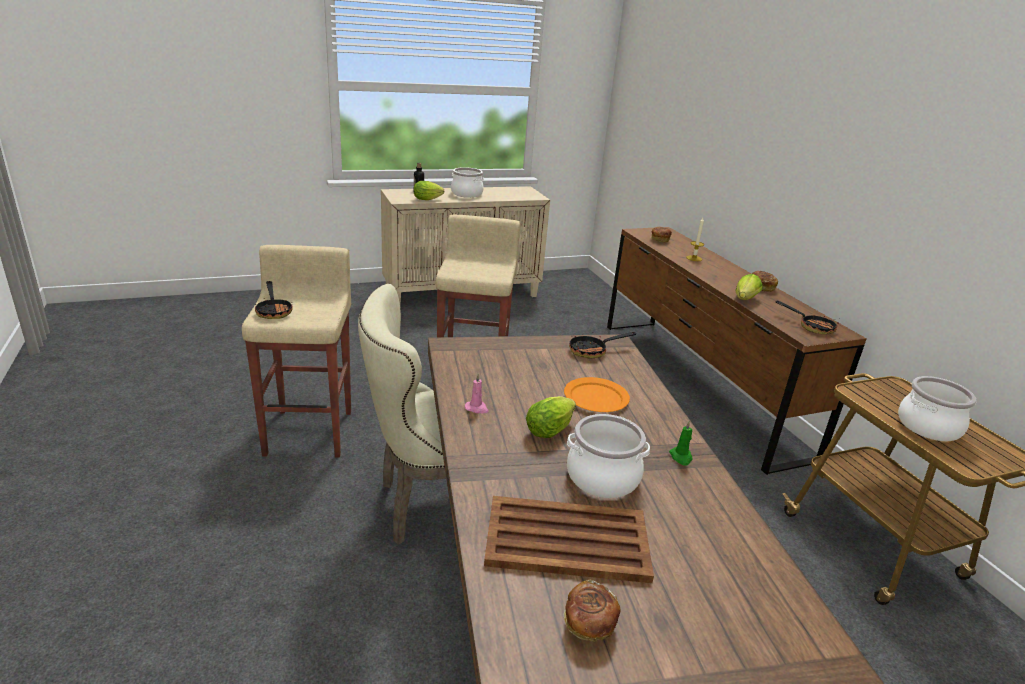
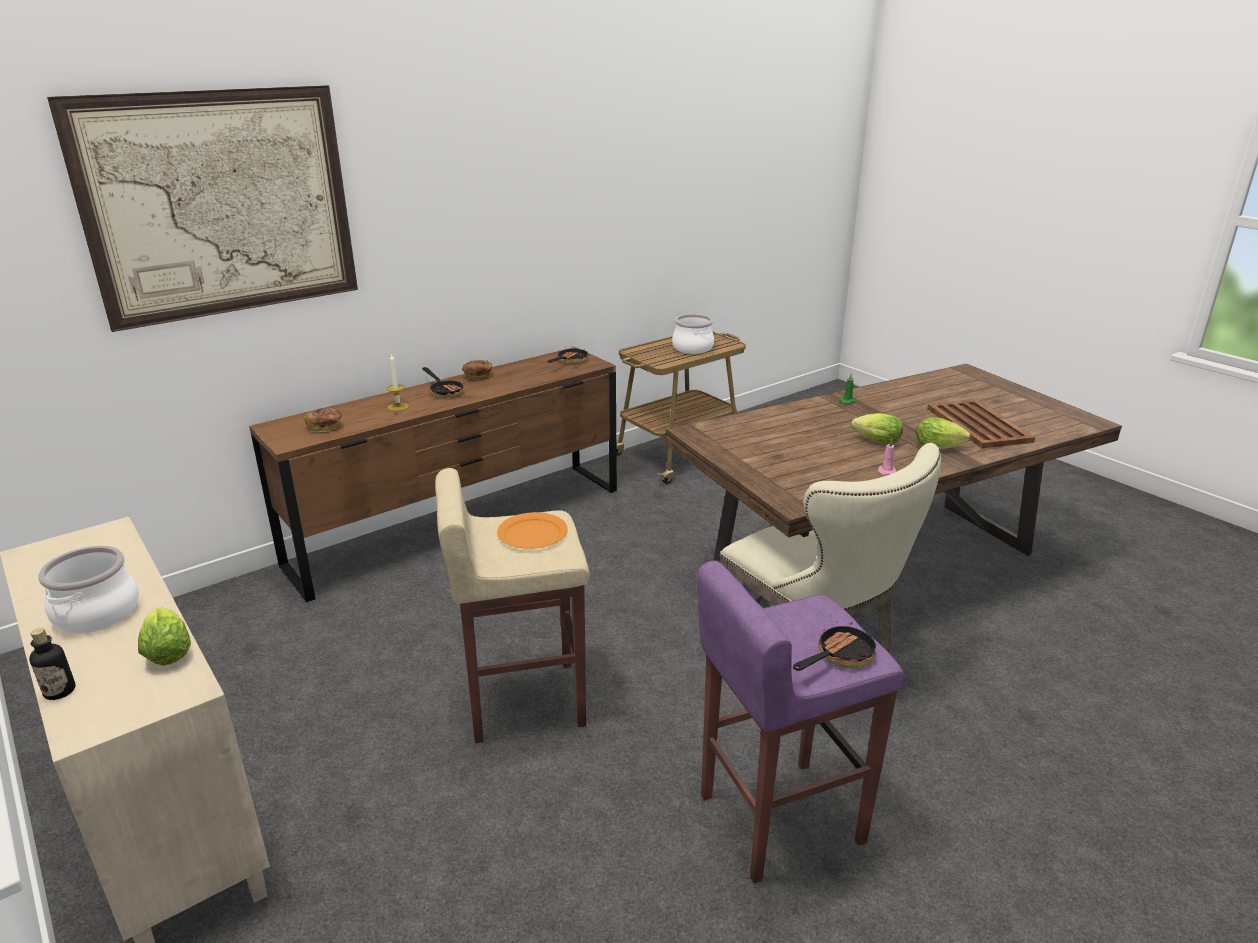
camera: 105 degrees left, 0 degrees up
(310, 431) = (777, 818): beige stool -> purple stool
(589, 624) = (1025, 415): bread -> none
(593, 351) = (722, 439): frying pan -> frying pan (444, 391)
(596, 397) = (805, 431): orange plate -> orange plate (532, 534)
(602, 477) = (905, 421): cooking pot -> none
(707, 85) = (221, 205): none -> picture
(744, 300) = (525, 383): lettuce -> lettuce (940, 448)

